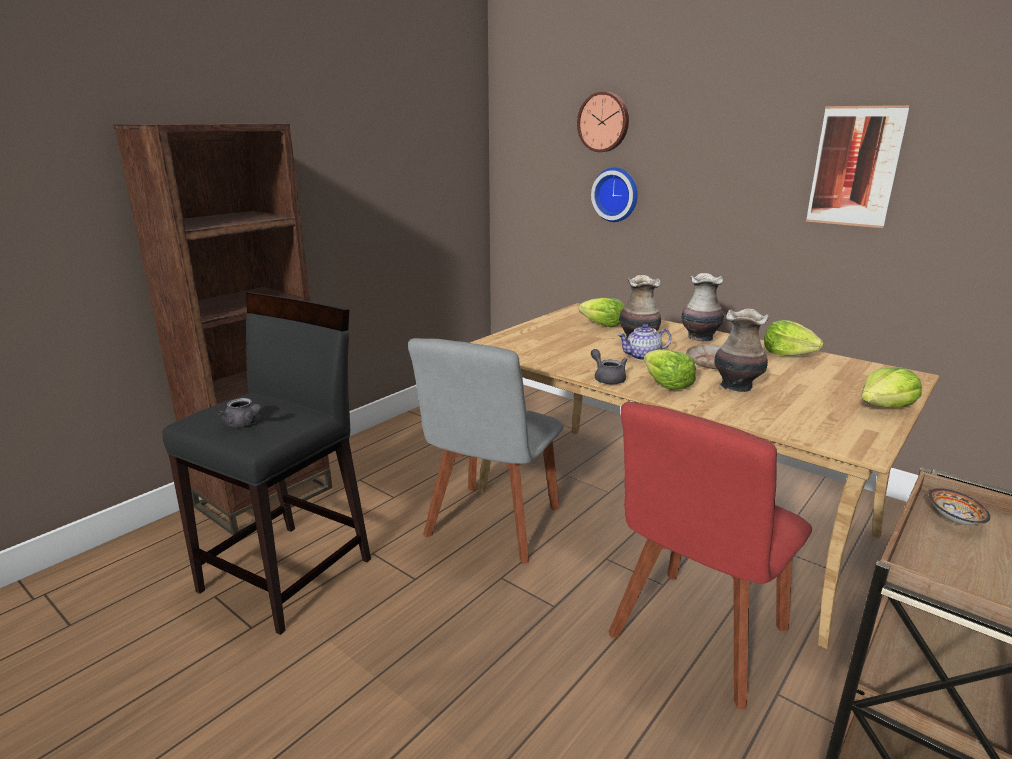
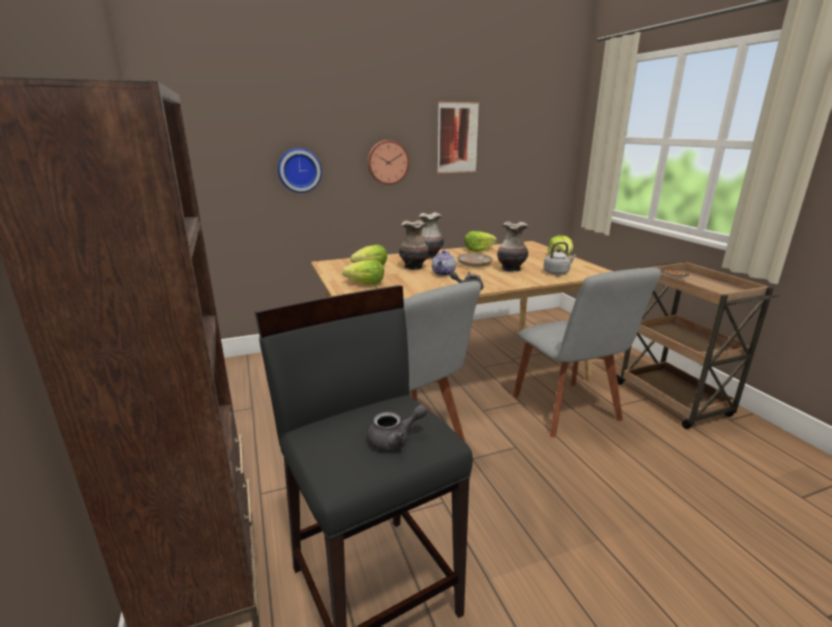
camera: 60 degrees left, 0 degrees up
(604, 122) = (277, 110): wall clock -> wall clock (387, 162)
(666, 384) = (493, 280): lettuce -> lettuce (365, 284)
(695, 638) = (568, 410): red chair -> grey chair
(783, 416) = (557, 272): none -> grey kettle

